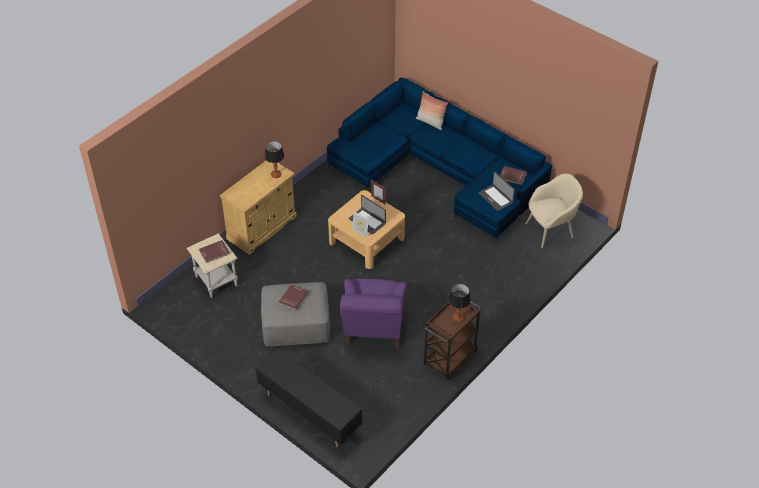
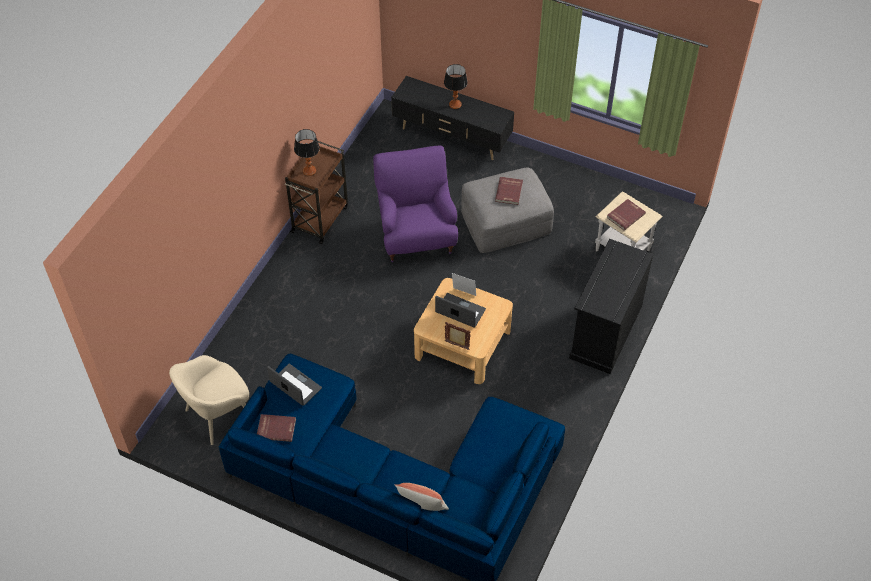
camera: 165 degrees right, 5 degrees up
(262, 228) = (605, 331): beige cabinet -> black cabinet
(276, 174) = (597, 299): table lamp -> table lamp (455, 104)

